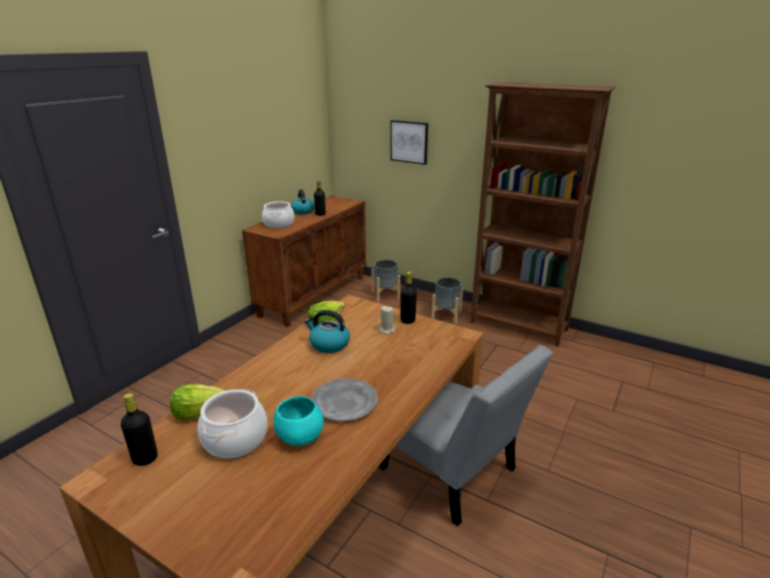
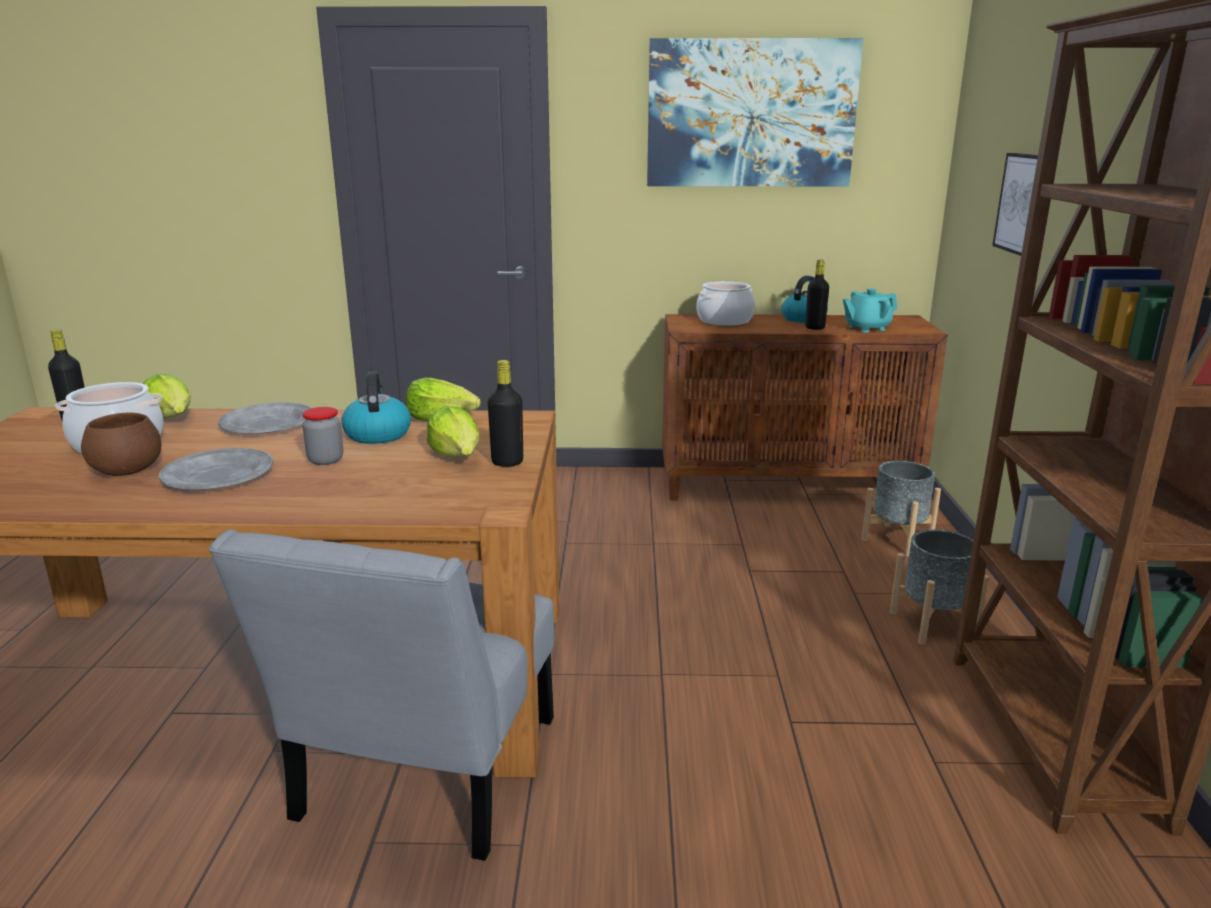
camera: 60 degrees right, 5 degrees down
(257, 109) = (750, 114): none -> picture
(266, 375) = (268, 424): none -> grey plate
(300, 436) = (128, 471): turquoise bowl -> brown bowl
(336, 208) = (866, 328): none -> turquoise teapot
(354, 365) = (326, 460): none -> jar
(387, 330) = (457, 456): beige candle -> lettuce

